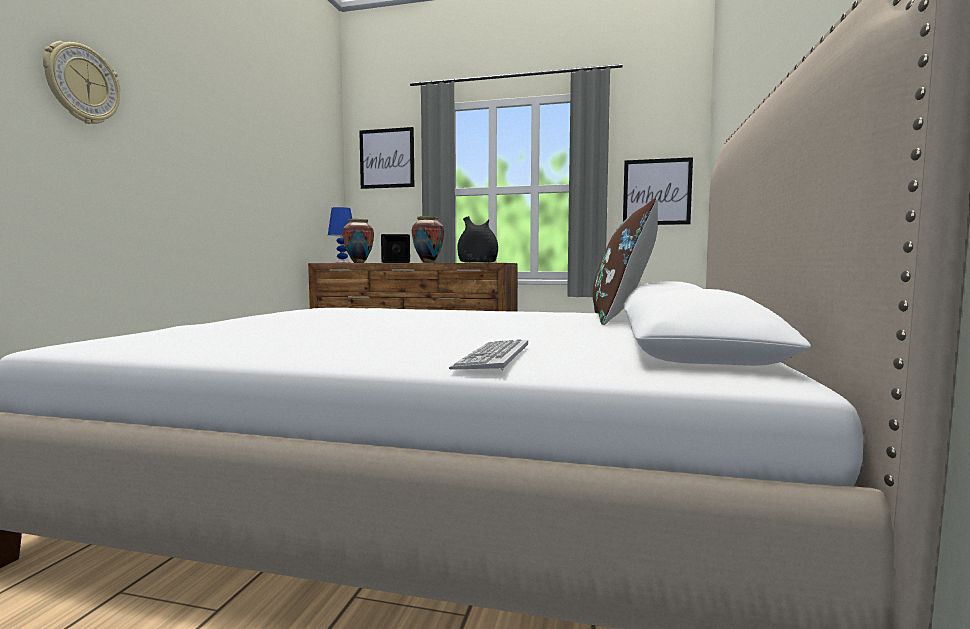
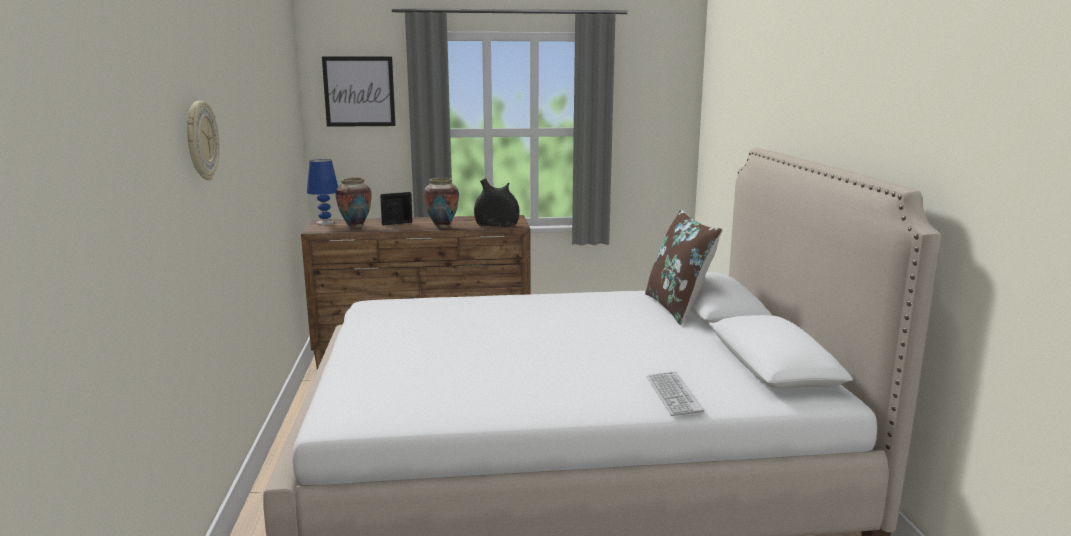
camera: 20 degrees left, 10 degrees up
(657, 192) = (655, 138): picture -> none

